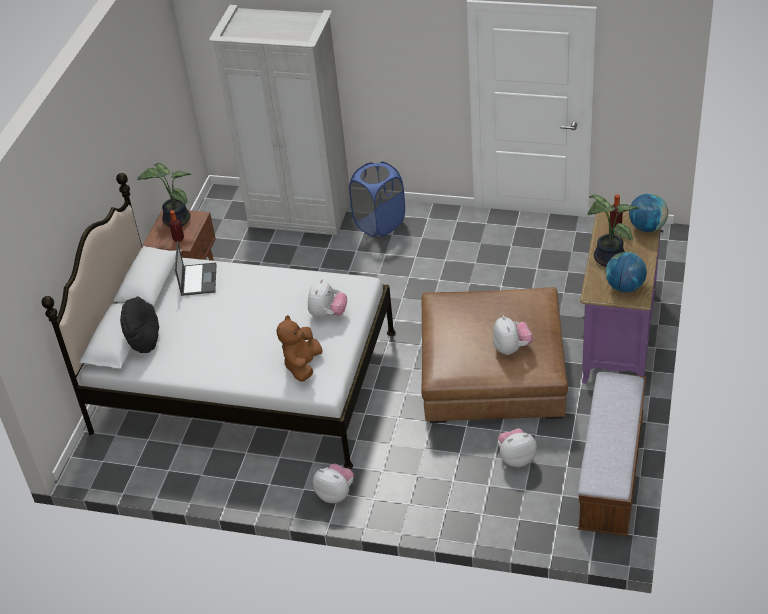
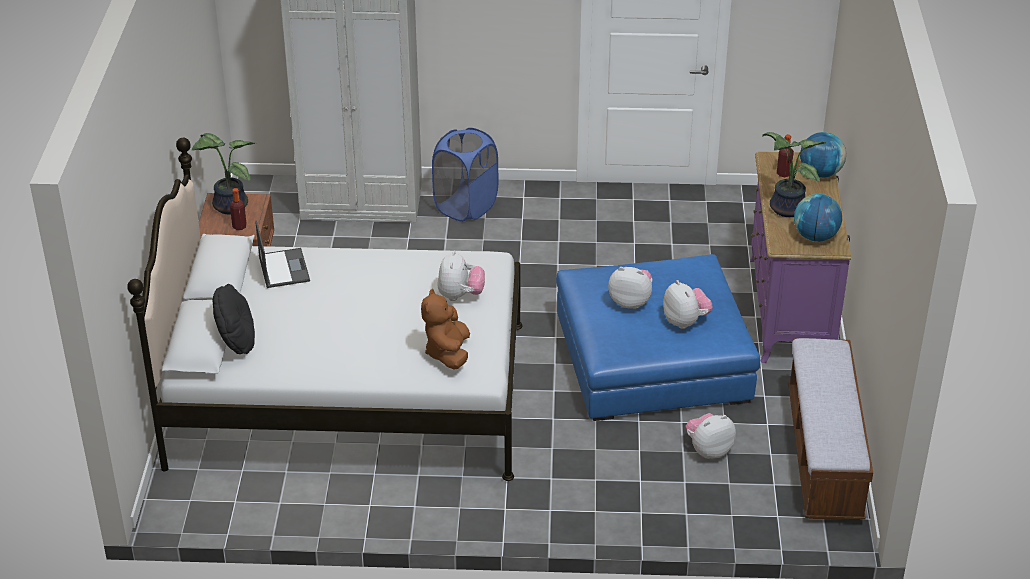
camera: 15 degrees left, 5 degrees down
(335, 494) = (501, 509): plush toy -> plush toy (630, 302)
(492, 372) = (652, 359): brown ottoman -> blue ottoman

